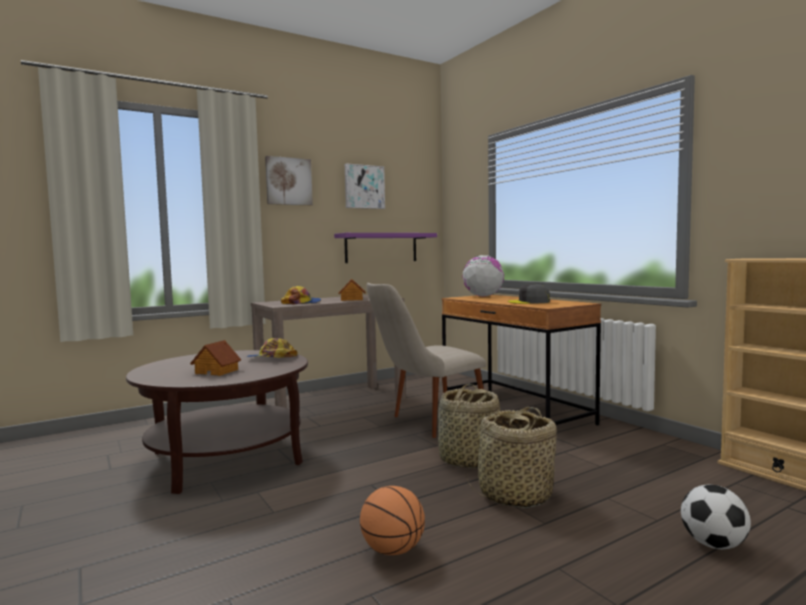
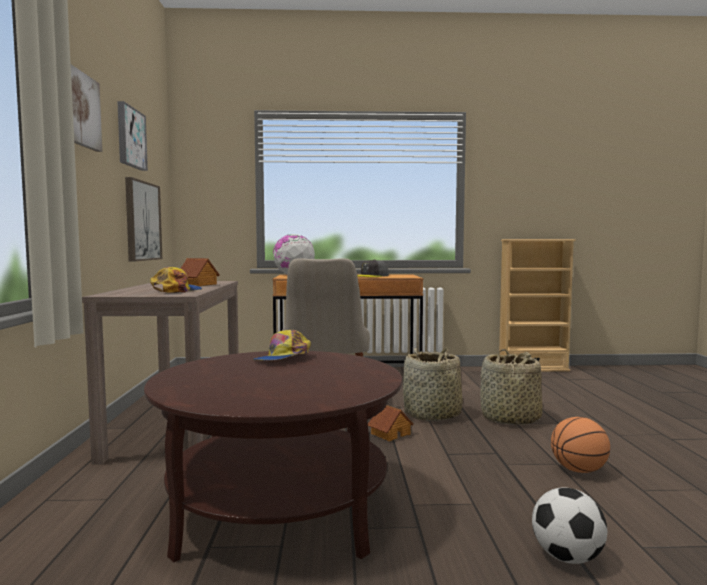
camera: 60 degrees left, 0 degrees up
(217, 371) = (317, 378): toy house -> toy house (390, 434)
(381, 248) = (142, 221): purple shelf -> picture
(713, 544) = (603, 401): football -> football (567, 557)

